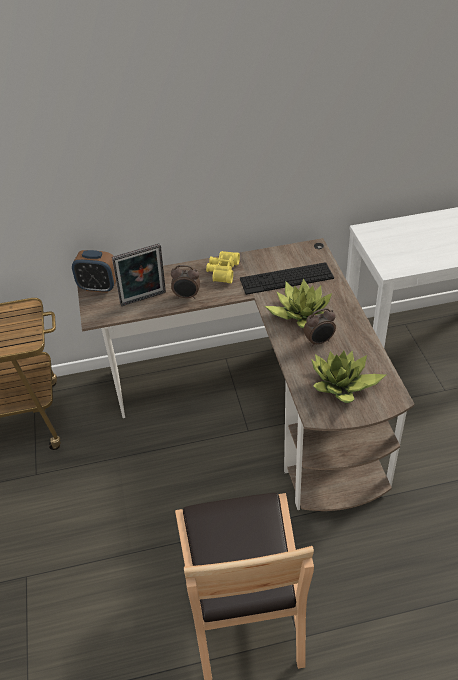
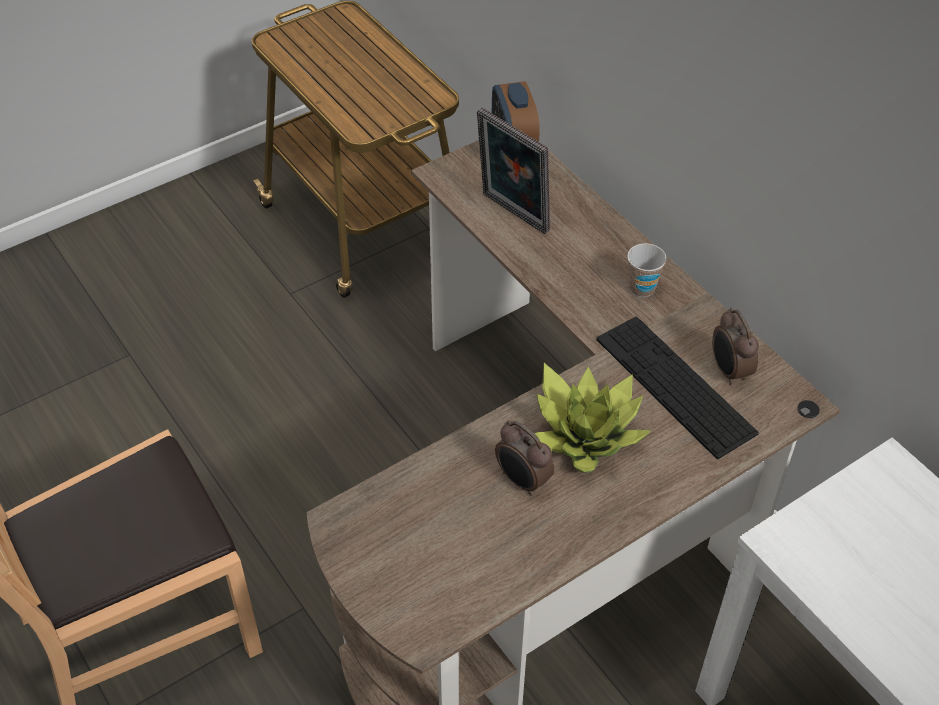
camera: 65 degrees right, 5 degrees up
(187, 296) = (548, 264): alarm clock -> alarm clock (728, 371)
(222, 271) = (642, 288): yellow binoculars -> cup
(342, 385) = (424, 544): potted plant -> none

